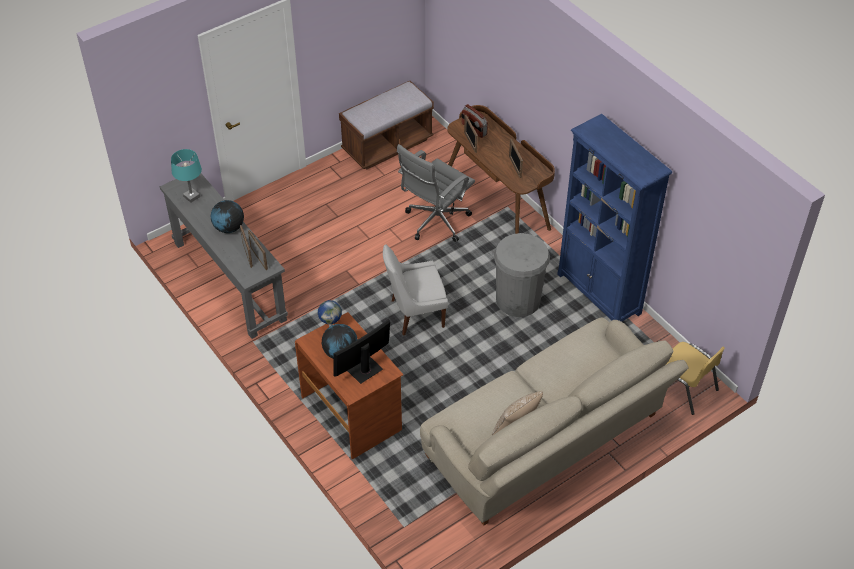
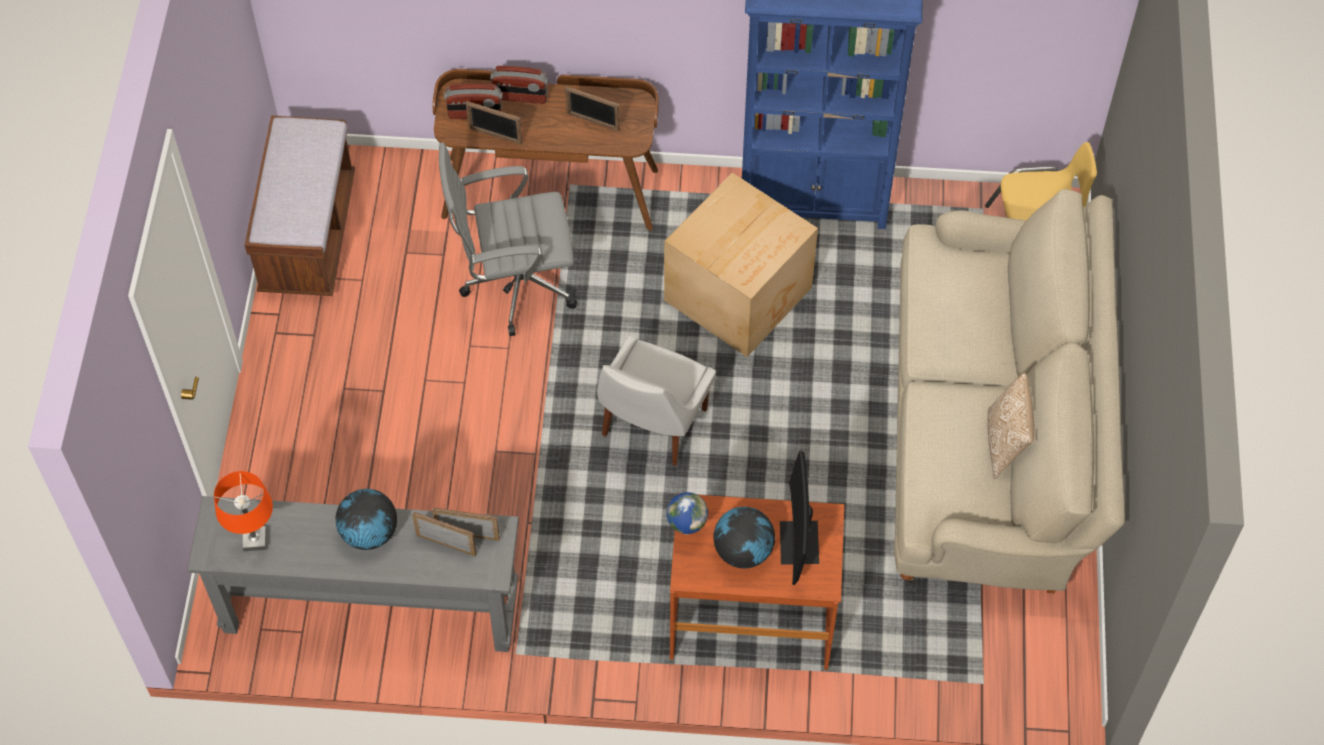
camera: 50 degrees left, 10 degrees up
(192, 197) = (255, 540): turquoise table lamp -> orange table lamp
(435, 223) = (514, 286): grey office chair -> grey office chair turned 90 degrees clockwise
(499, 137) = (520, 97): none -> radio
(518, 300) = (740, 294): grey trash can -> cardboard box

